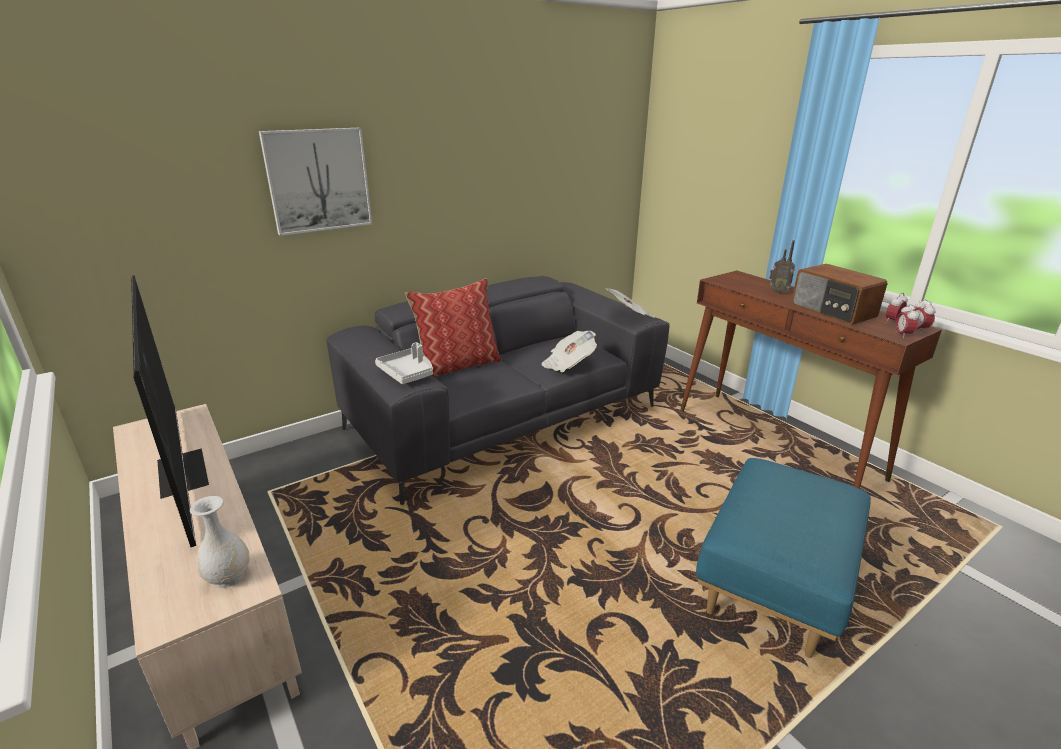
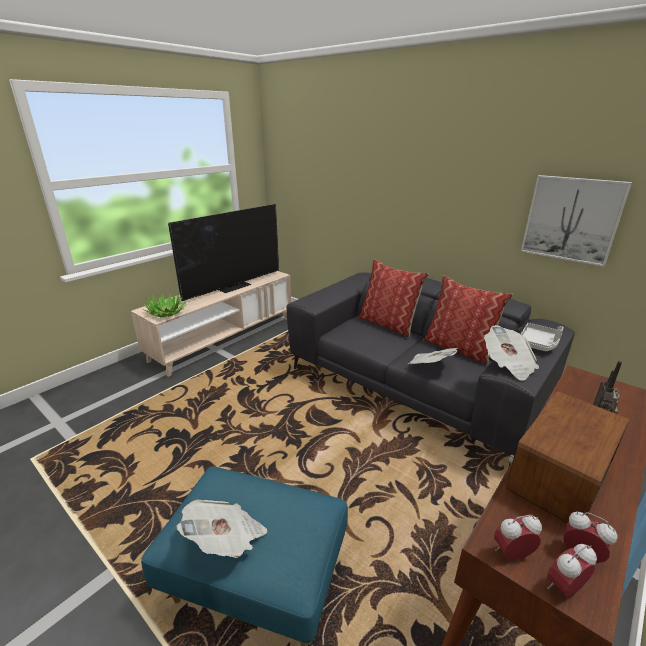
camera: 75 degrees right, 0 degrees up
(229, 576) = (166, 313): white vase -> potted plant
(318, 180) = (374, 177): picture -> picture (571, 219)
(407, 373) = (318, 298): grey tray -> grey tray (538, 343)
(539, 343) = (459, 348): none -> pillow
(823, 524) = (226, 540): none -> newspaper

